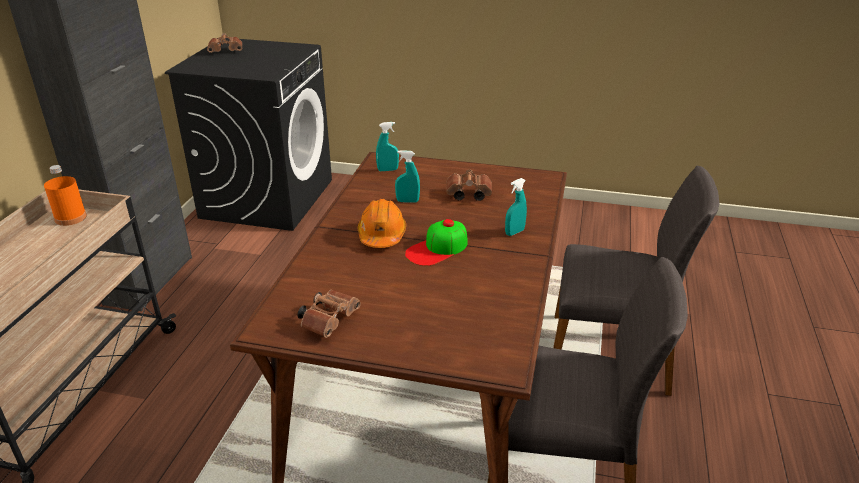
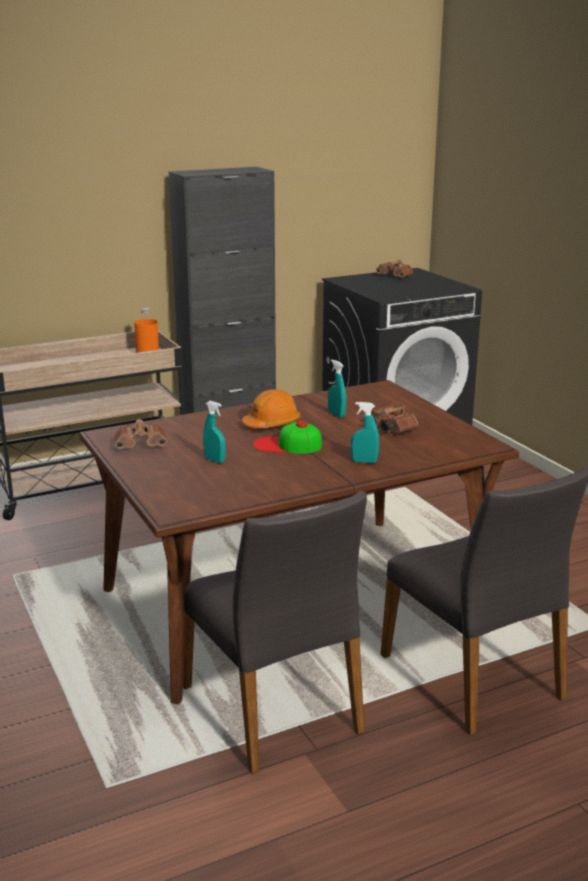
camera: 50 degrees right, 10 degrees down
(388, 170) = (370, 393): turquoise spray bottle -> turquoise spray bottle (215, 460)

